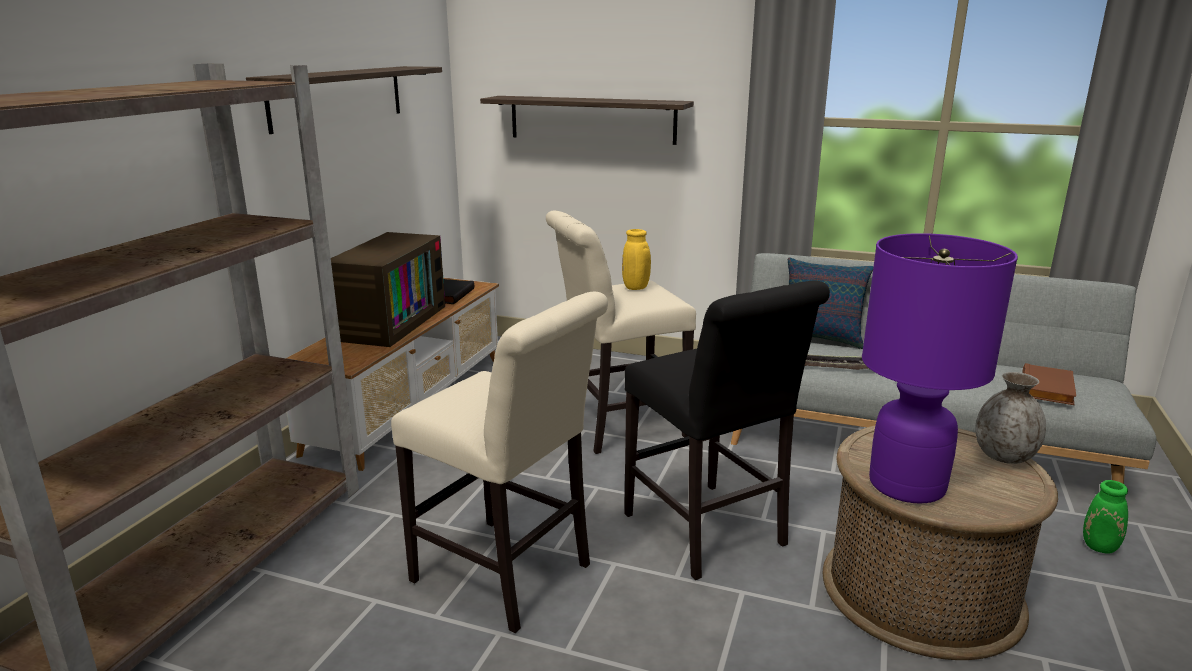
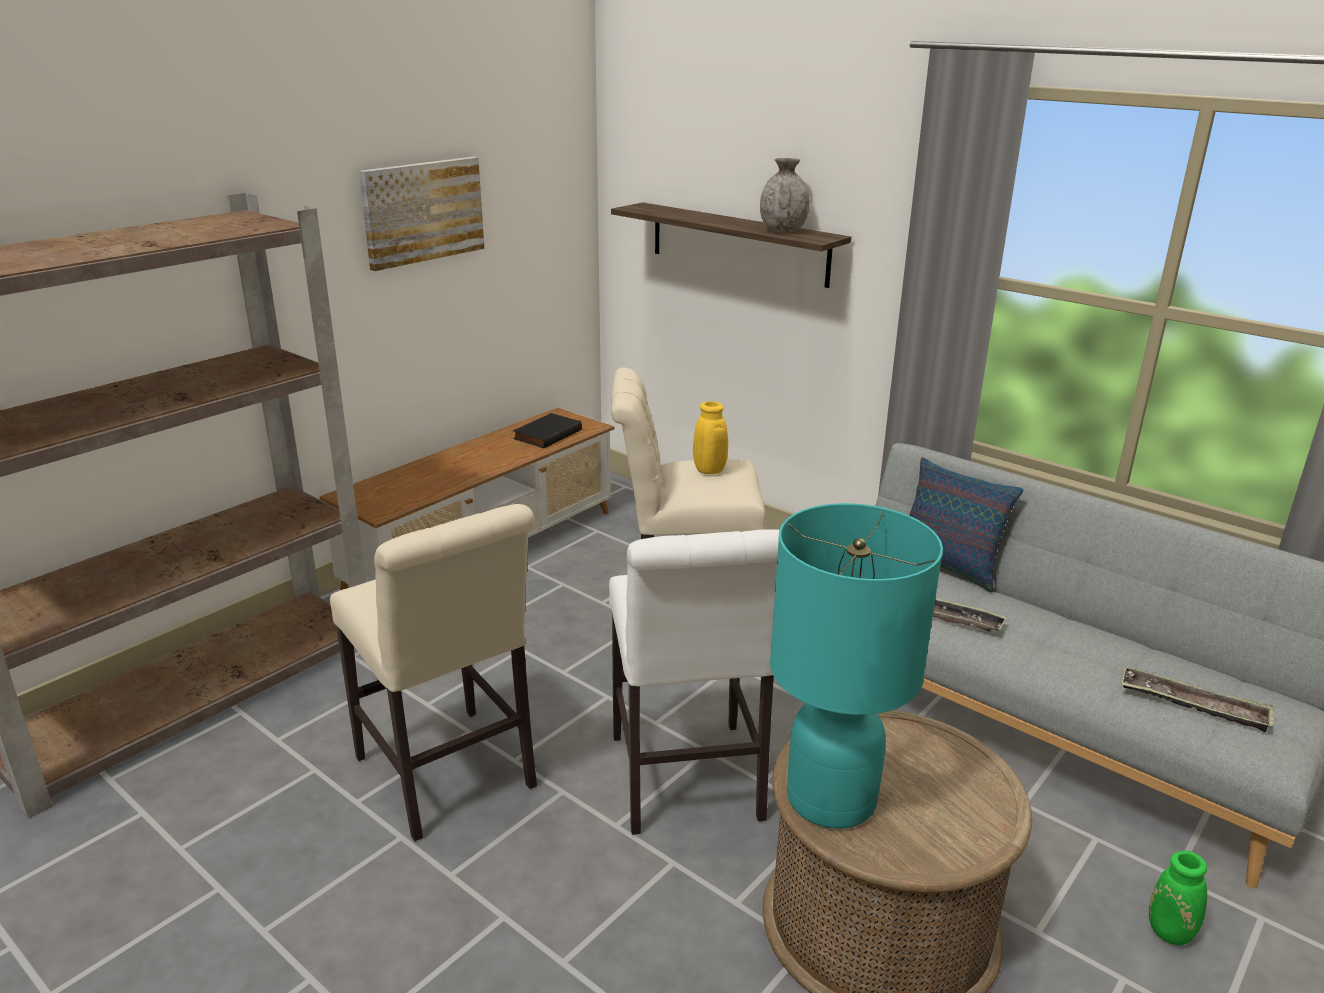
camera: 20 degrees right, 5 degrees up
(338, 97) = (422, 211): shelf -> picture
(389, 322) = (461, 461): television -> none
(708, 535) = (686, 785): black stool -> white stool
(907, 485) = (832, 799): purple table lamp -> turquoise table lamp
(1004, 457) = (993, 792): grey vase -> grey vase (782, 230)
(1049, 389) = (1193, 705): brown book -> tray

